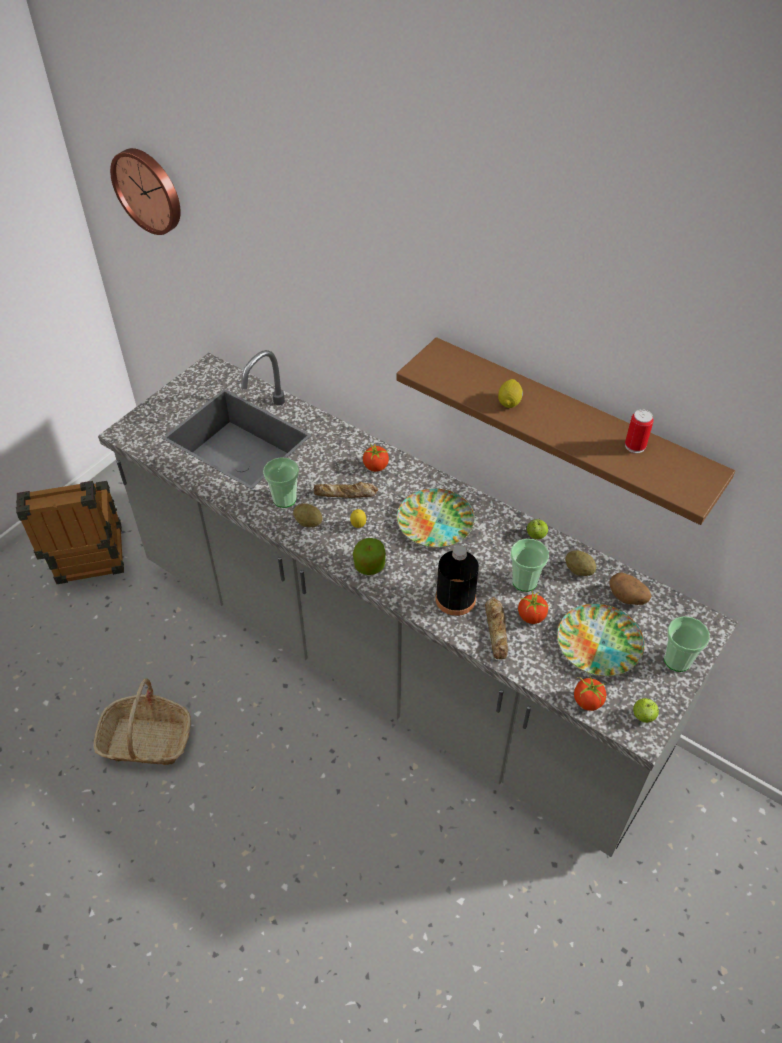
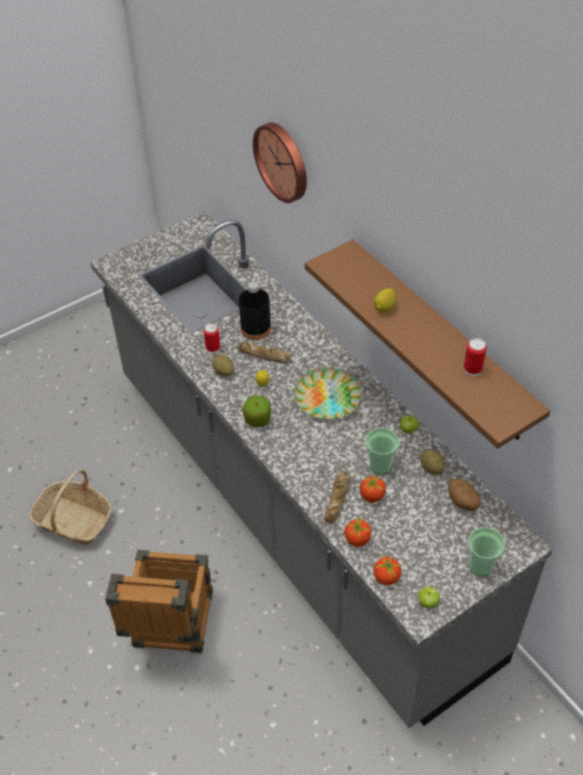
camera: 20 degrees right, 0 degrees up
(89, 562) = (81, 366): crate -> crate (170, 629)
(149, 190) = (173, 68): wall clock -> wall clock (283, 161)
(284, 499) = (213, 348): cup -> can
(376, 467) = (299, 339): tomato -> tomato (357, 539)
(455, 599) = (315, 464): black bottle -> black bottle (255, 328)
(599, 643) = (419, 533): plate -> none

